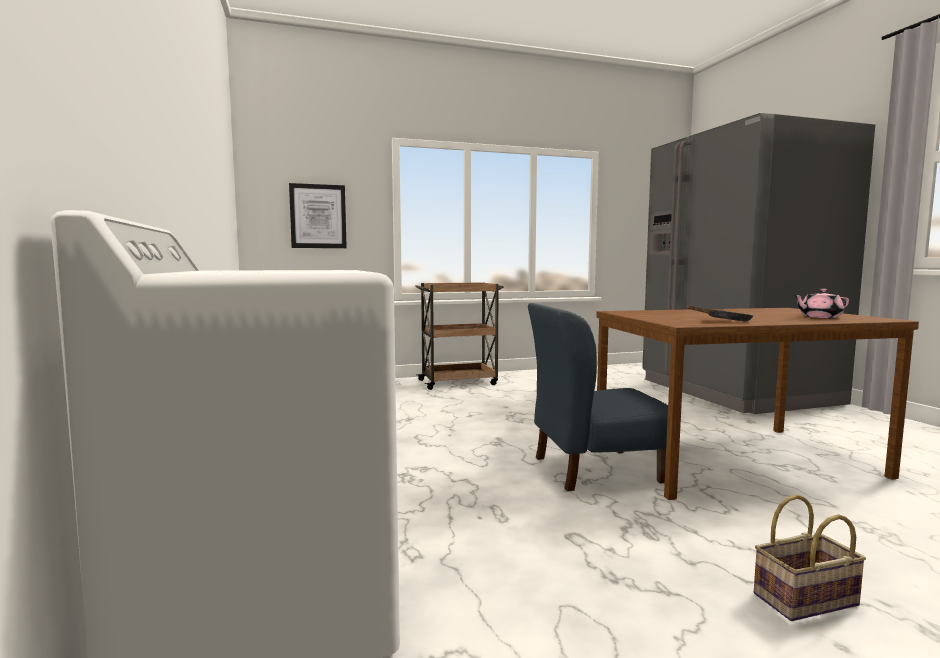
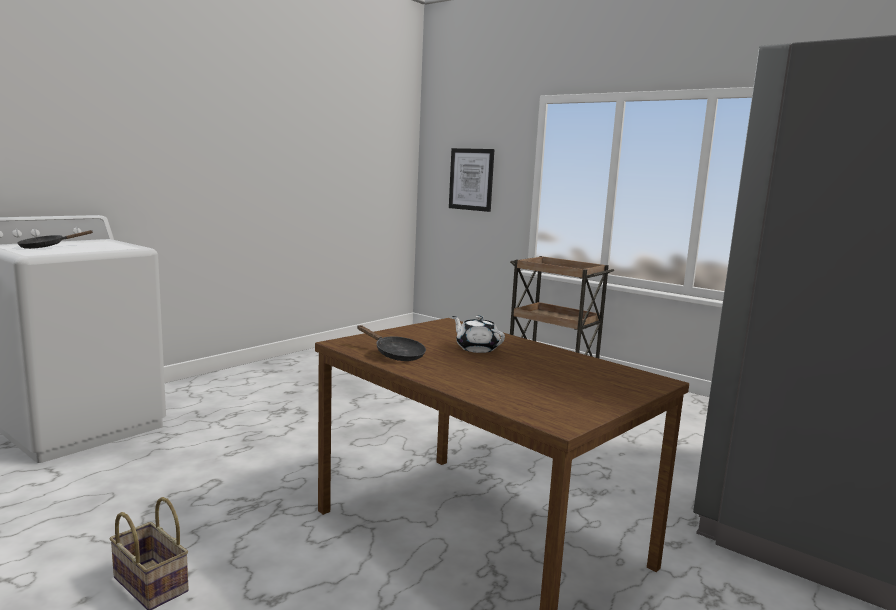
camera: 55 degrees right, 5 degrees up
(266, 271) = (46, 247): none -> black frying pan
(595, 469) = (365, 470): blue chair -> none
(706, 314) = (476, 348): none -> white teapot
(819, 317) = (527, 391): pink teapot -> none

